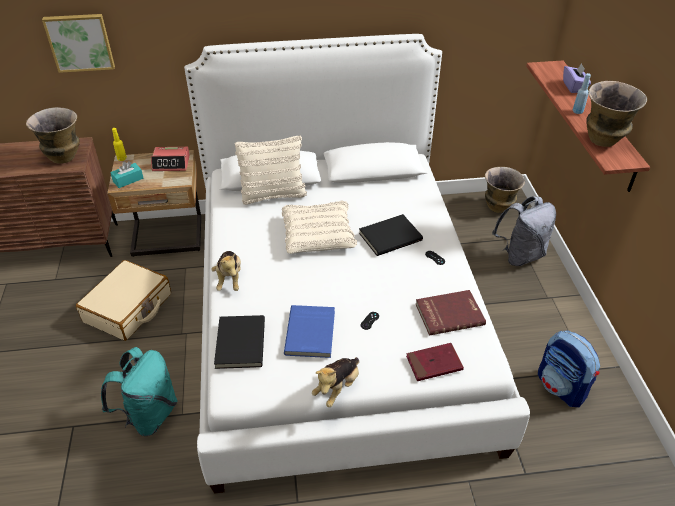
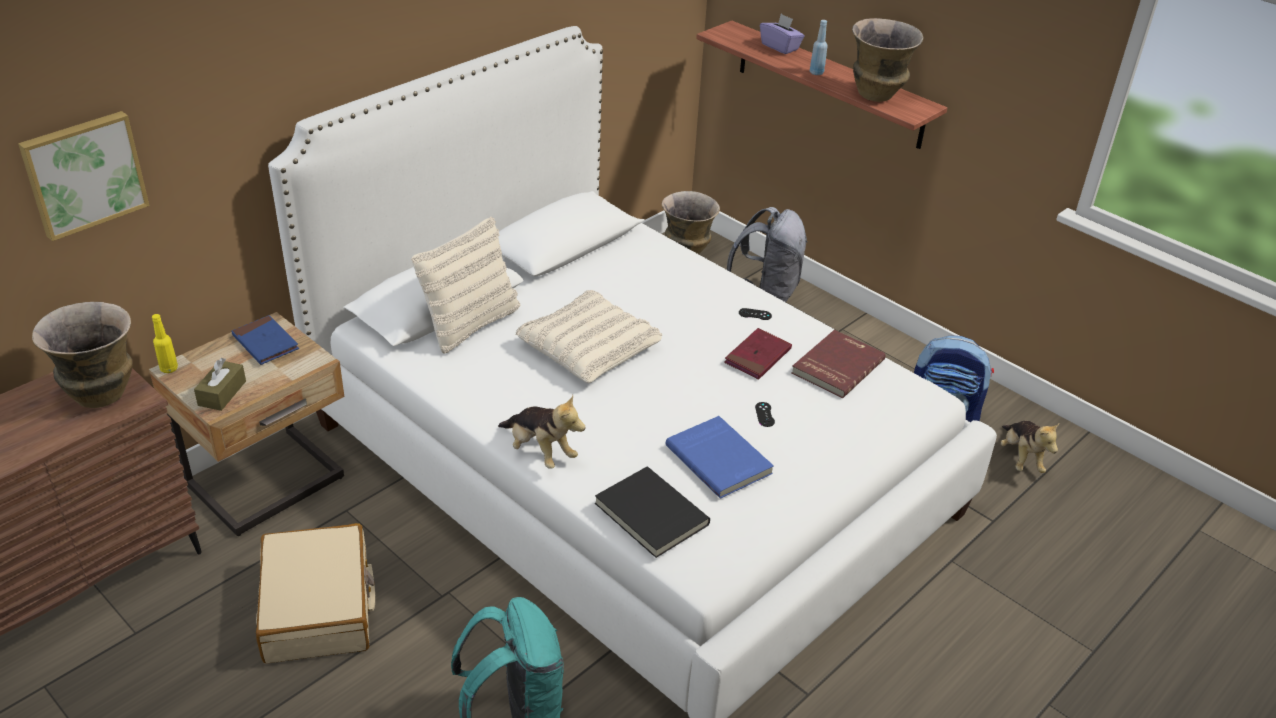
camera: 40 degrees left, 5 degrees down
(128, 180) = (222, 393): turquoise tissue box -> brown tissue box
(171, 163) = (265, 343): alarm clock -> blue book
(337, 387) = (814, 501): plush toy -> plush toy (1020, 458)
(389, 236) = (677, 312): black book -> none
(434, 363) = (880, 423): red book -> red book (757, 356)

